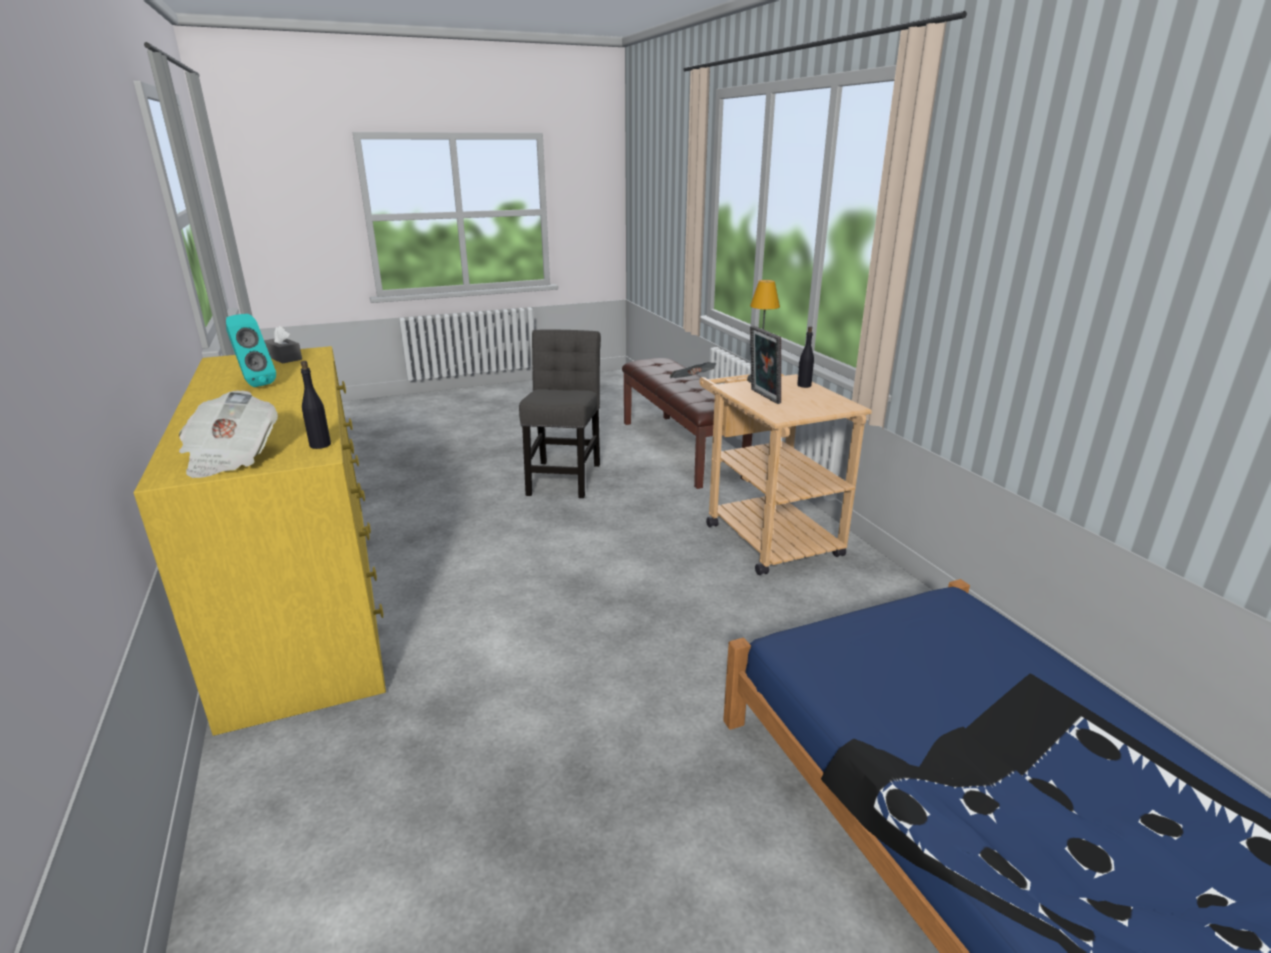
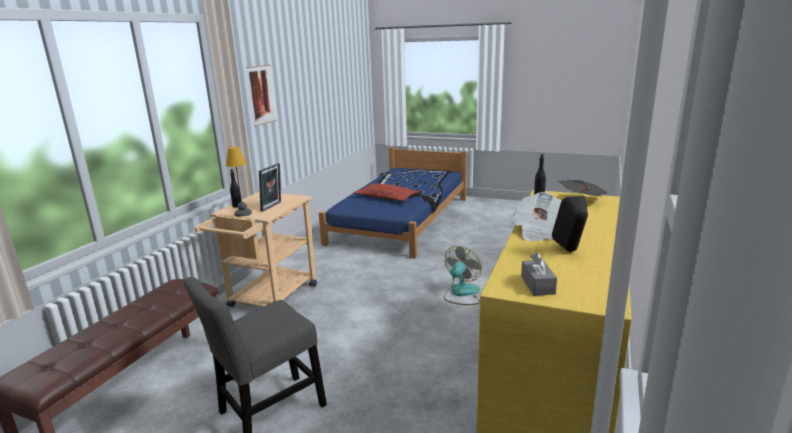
camera: 135 degrees left, 5 degrees down
(254, 384) = (569, 251): turquoise speaker -> black speaker
(526, 672) = (461, 293): none -> fan
(691, 383) = (126, 316): newspaper -> newspaper (539, 231)
(978, 701) = (386, 197): none -> pillow
(1018, 248) = (262, 95): none -> picture

